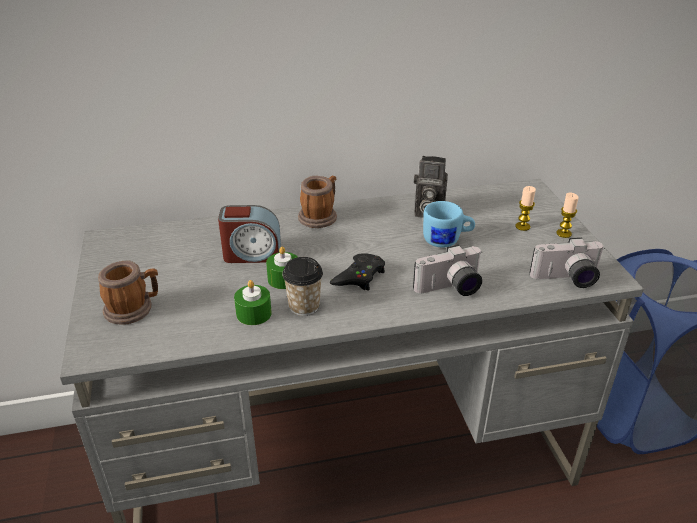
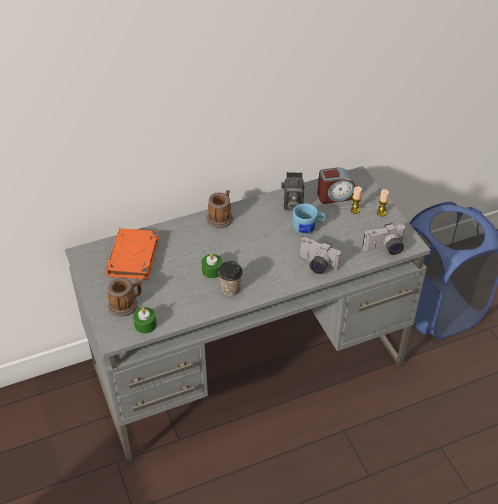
camera: 10 degrees left, 10 degrees up
(174, 250) = (133, 258): none -> orange book
(252, 254) = (185, 254): alarm clock -> alarm clock (335, 196)
(254, 313) = (201, 298): green candle -> green candle (145, 325)
(359, 276) = (259, 263): black game controller -> none
(450, 289) = (316, 265): camera -> camera turned 60 degrees clockwise

